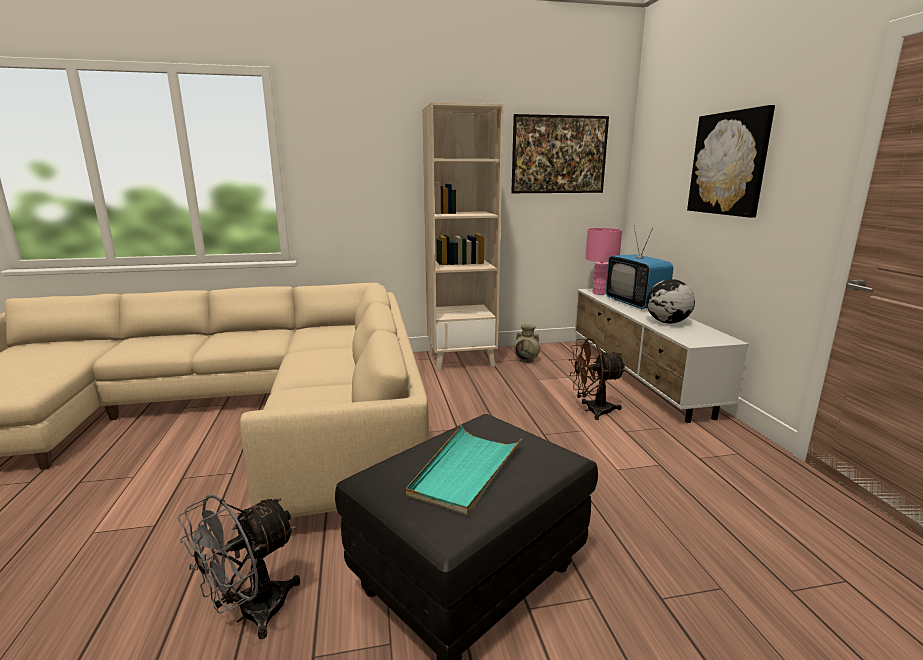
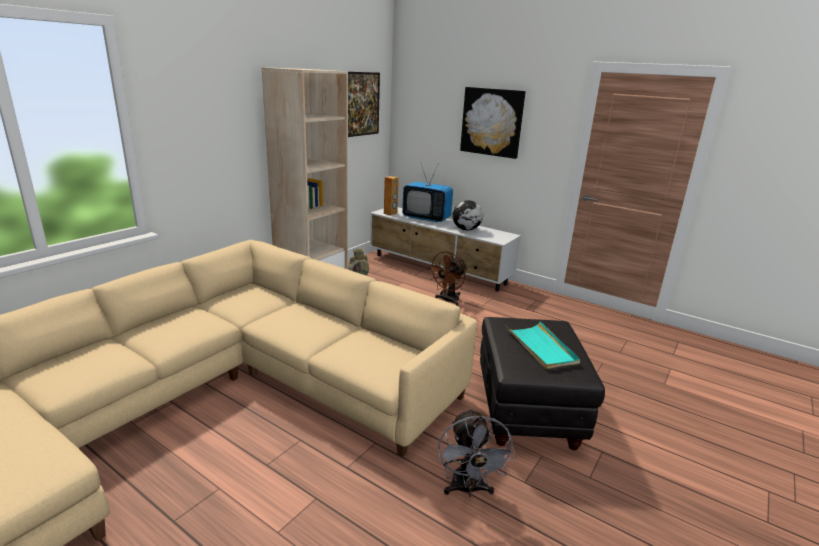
camera: 45 degrees left, 5 degrees up
(599, 293) = (390, 213): pink table lamp -> brown speaker

